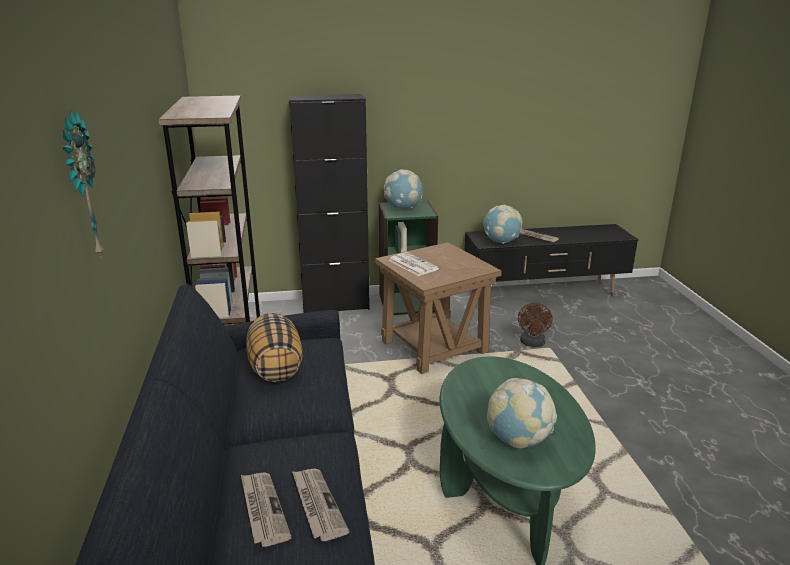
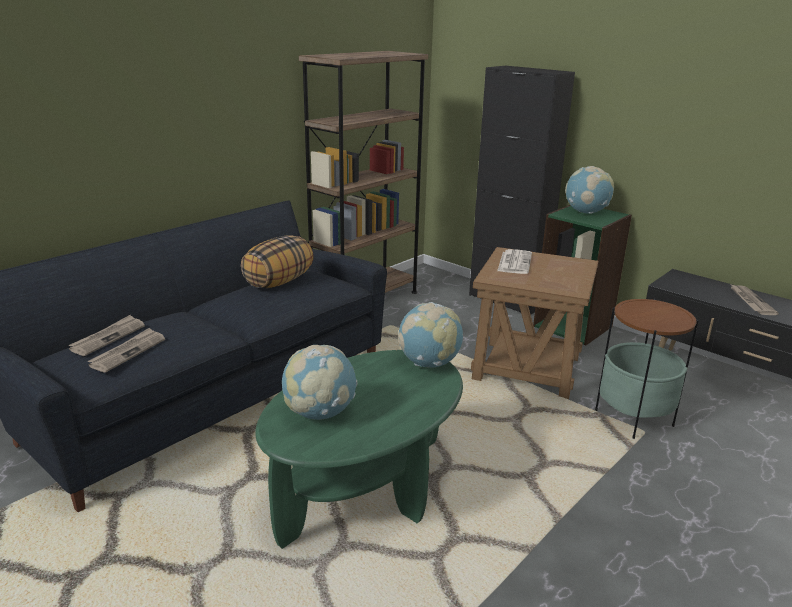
camera: 50 degrees right, 0 degrees up
(79, 188) = (84, 65): wall clock -> none
(501, 242) = (691, 290): globe -> globe (429, 363)
(532, 343) = (633, 418): brown fan -> side table

